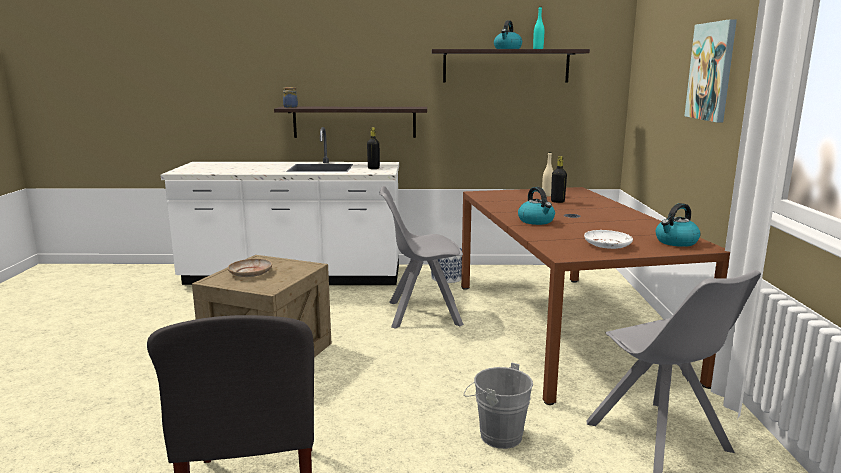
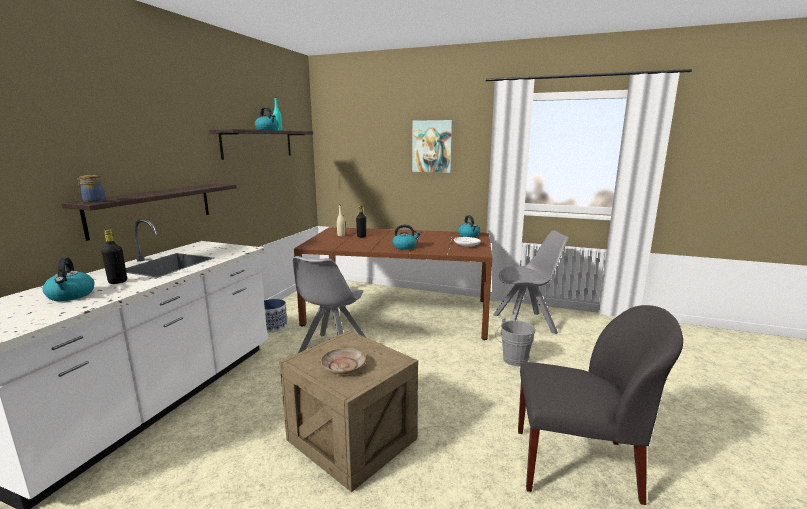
camera: 70 degrees left, 0 degrees up
(240, 167) = (71, 295): none -> kettle
(373, 168) = (219, 249): black bottle -> black bottle (118, 282)

